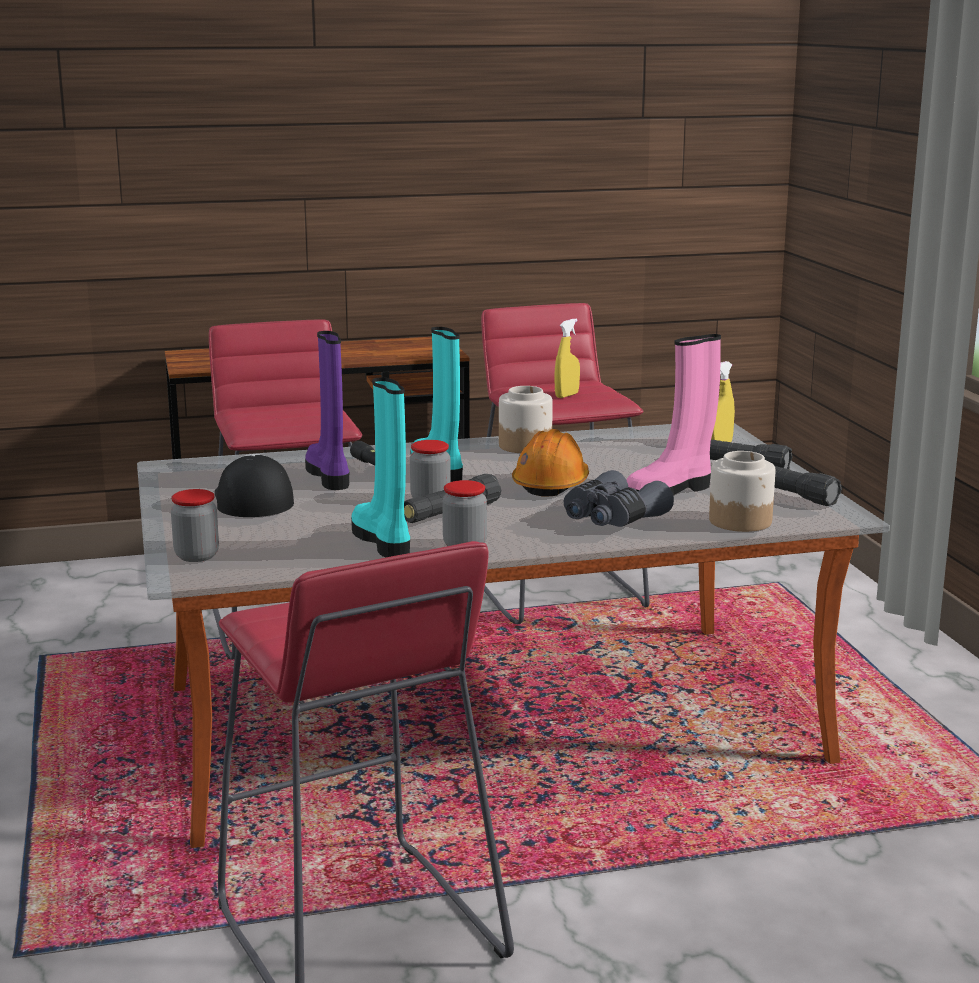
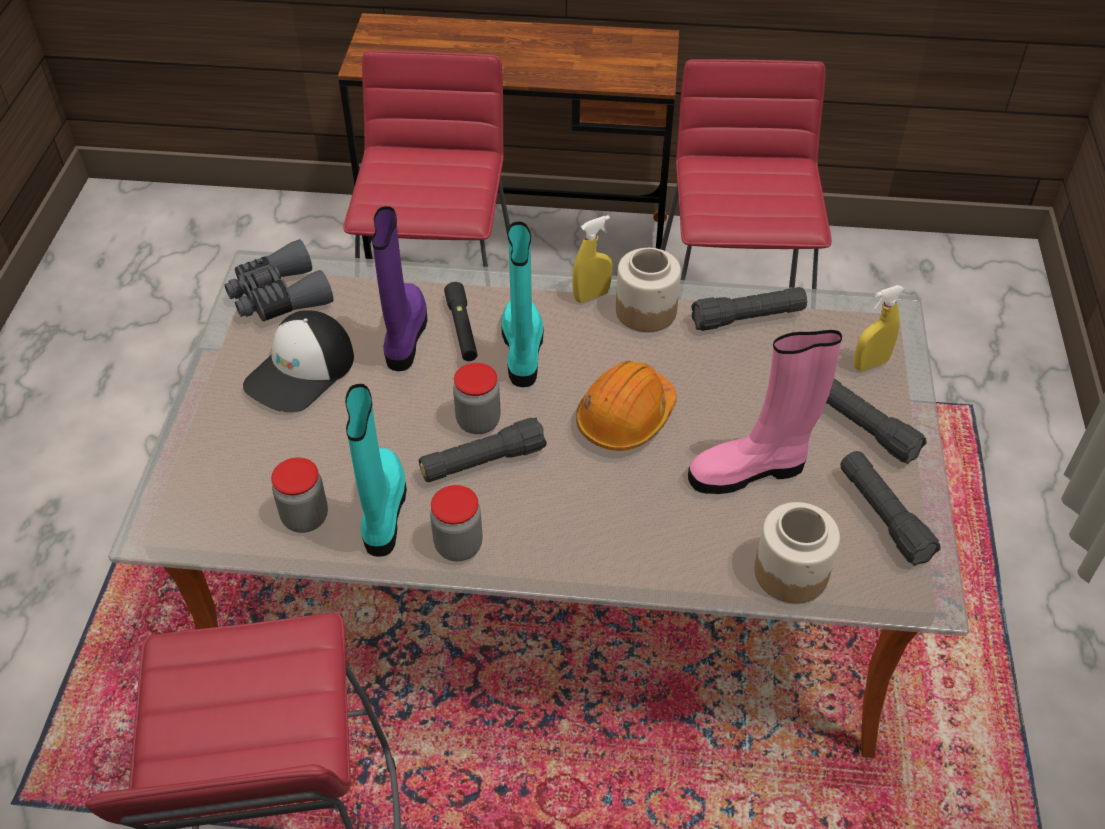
camera: 20 degrees right, 30 degrees up
(196, 556) = (188, 490): jar -> jar (305, 517)
(252, 499) = (301, 371): cap -> cap turned 150 degrees counterclockwise
(566, 395) = (752, 198): yellow spray bottle -> yellow spray bottle (591, 296)
(609, 440) = (748, 318): none -> black flashlight
(611, 518) = (649, 522): grey binoculars -> grey binoculars (279, 297)

